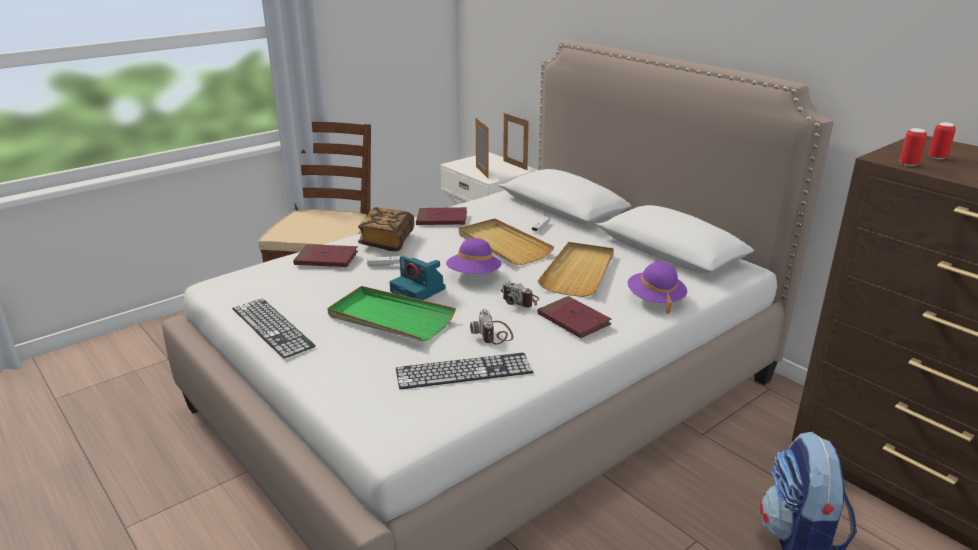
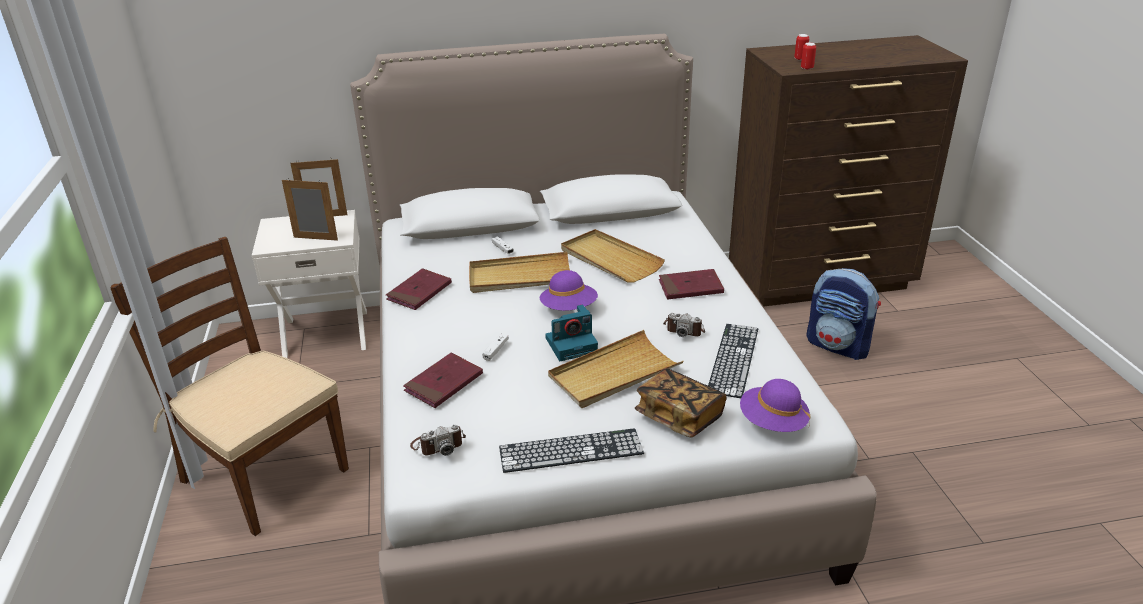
camera: 60 degrees left, 5 degrees up
(387, 241) = (437, 336): book -> book (679, 416)
(390, 318) = (614, 373): green tray -> beige tray
(520, 300) = (636, 300): camera -> camera (438, 444)
(655, 300) = (685, 245): purple hat -> purple hat (772, 422)

